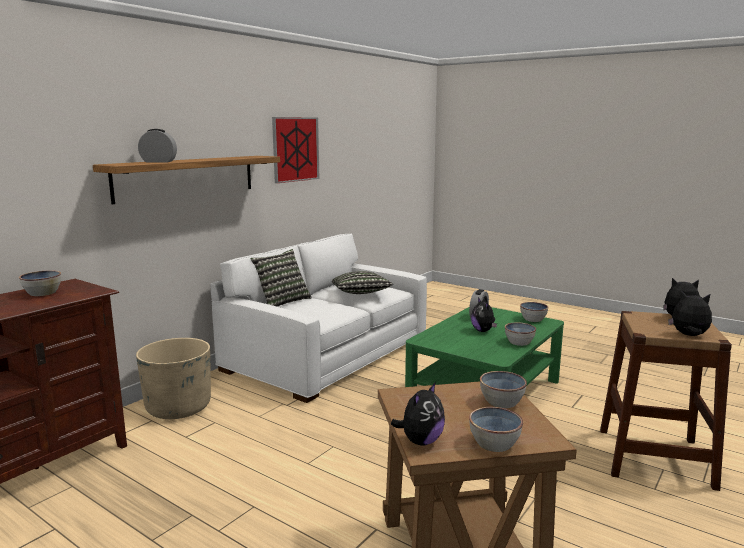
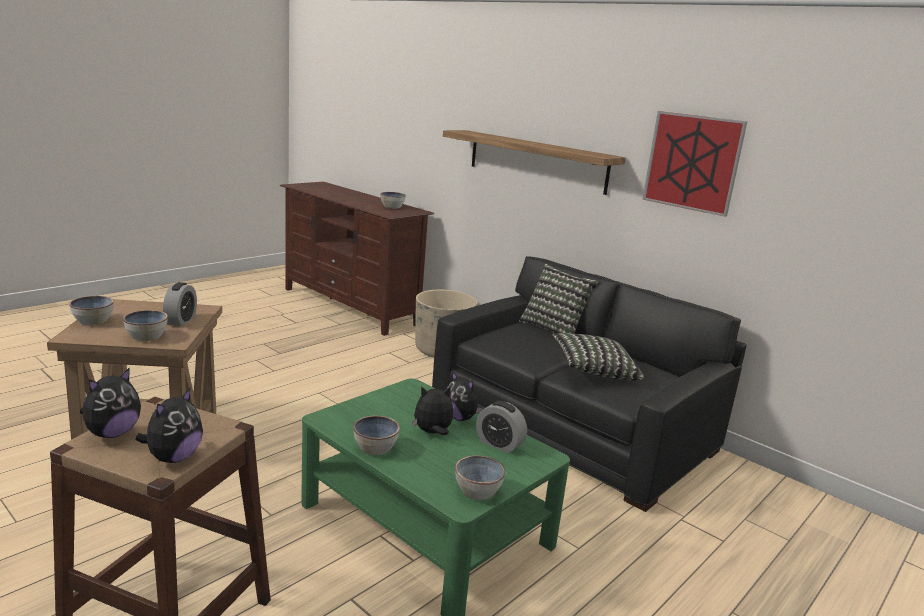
camera: 95 degrees right, 5 degrees up
(158, 162) = (492, 136): alarm clock -> alarm clock (181, 320)
(327, 353) = (574, 425): white sofa -> black sofa
(420, 441) = (127, 304): plush toy -> plush toy (461, 418)

